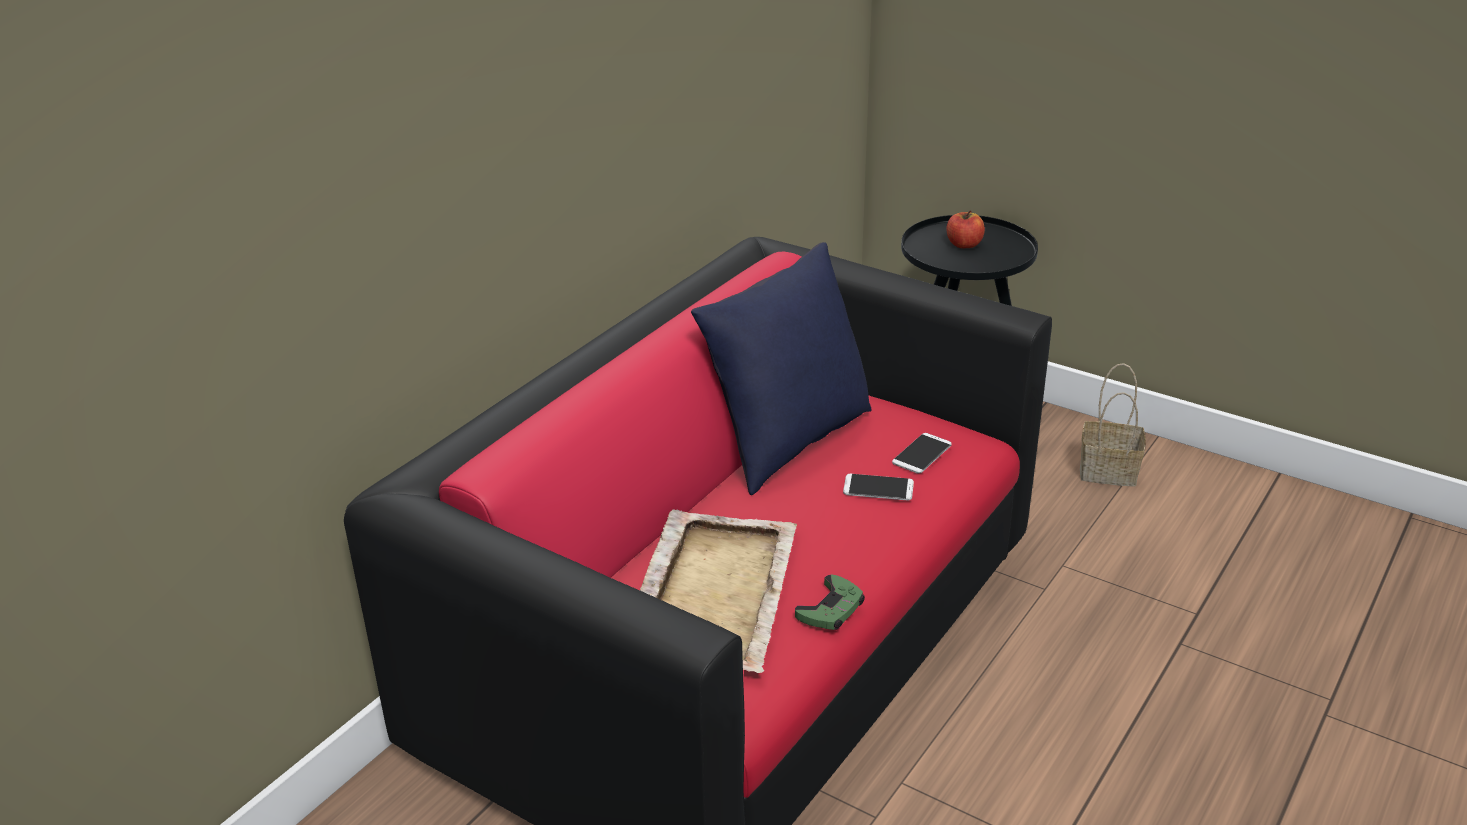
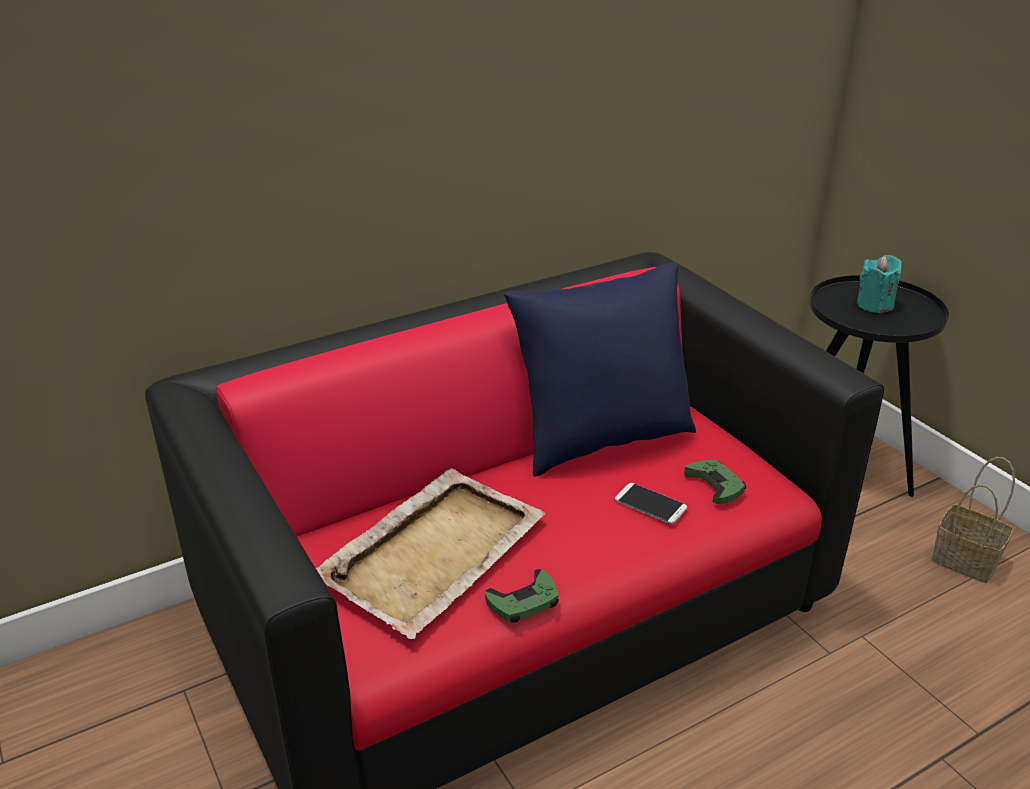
camera: 25 degrees right, 0 degrees up
(922, 454) = (715, 485): phone -> green game controller
(964, 244) = (874, 305): apple -> turquoise candle

